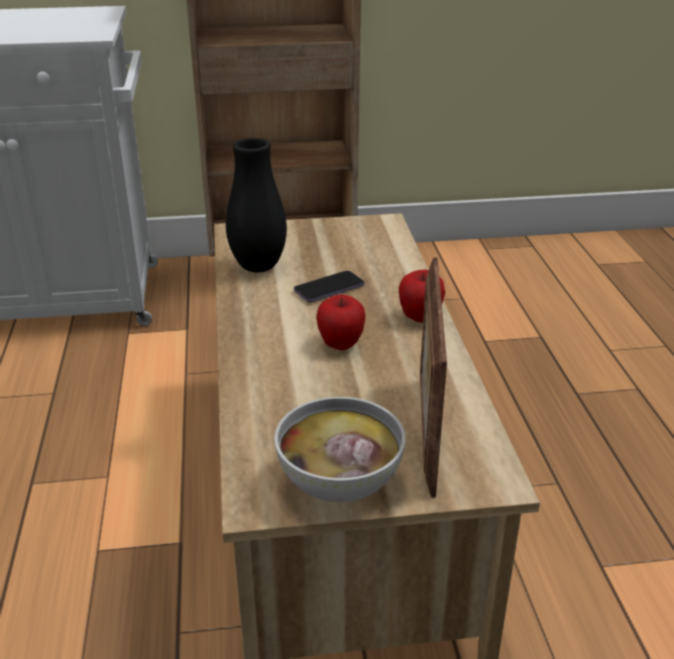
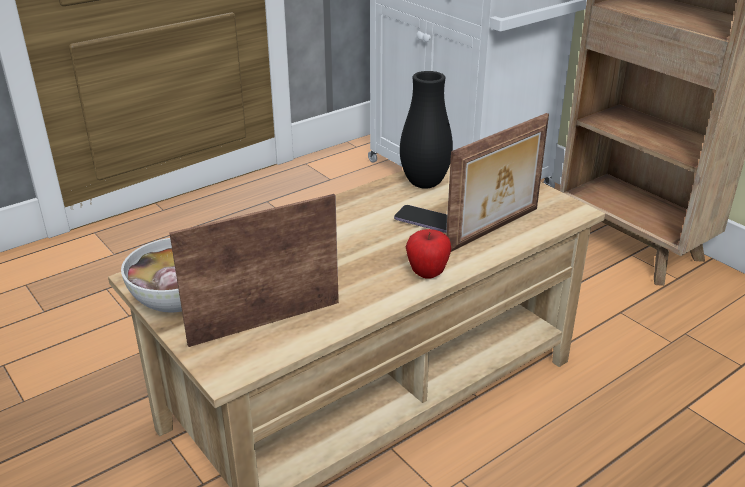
camera: 60 degrees right, 0 degrees up
(340, 345) = (349, 251): apple -> none
(381, 264) = (495, 230): none -> picture frame

